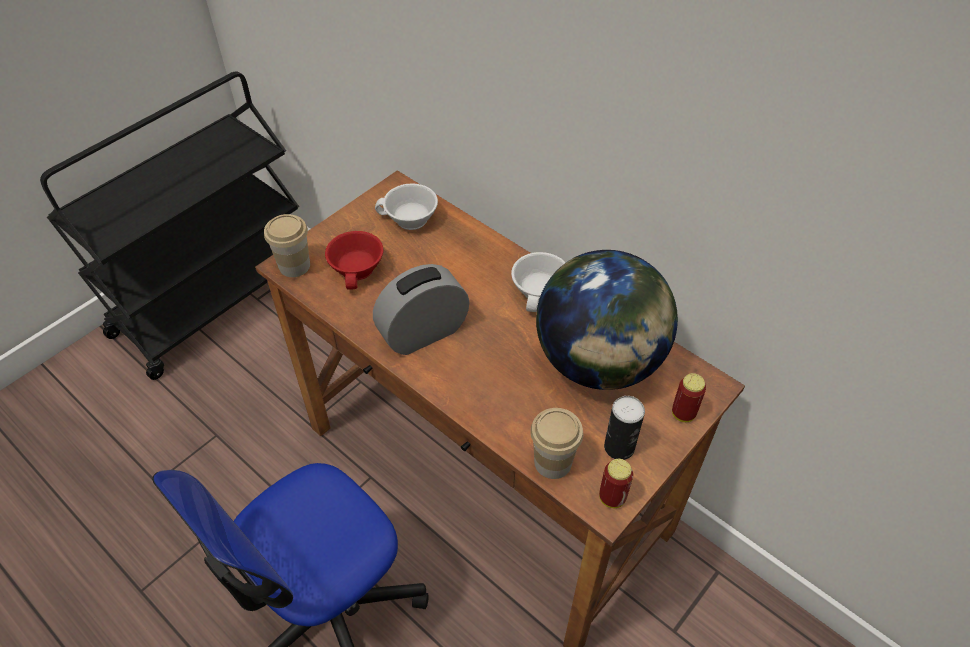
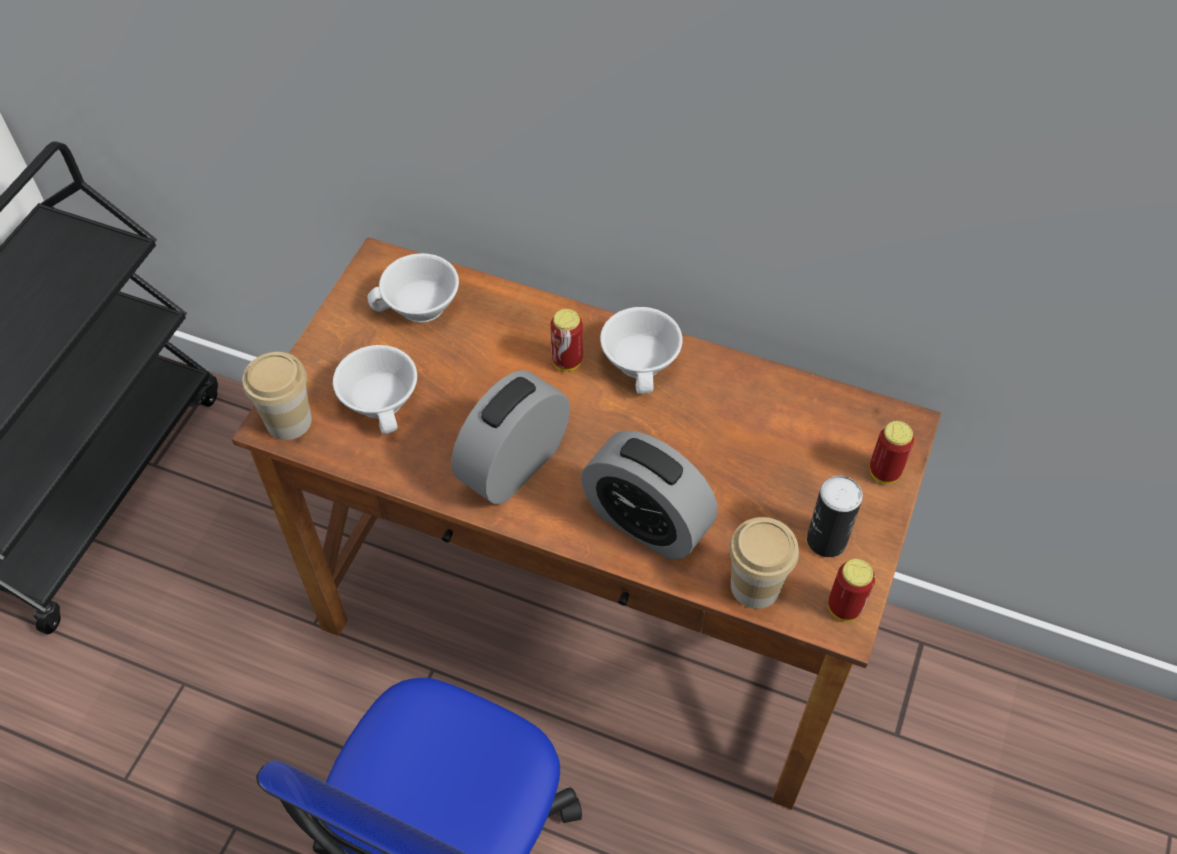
camera: 20 degrees left, 5 degrees up
(359, 269) = (383, 400): red cup -> white cup
(489, 278) = (567, 361): none -> can
(495, 396) = (646, 522): none -> alarm clock
(599, 362) = (756, 436): globe -> none

